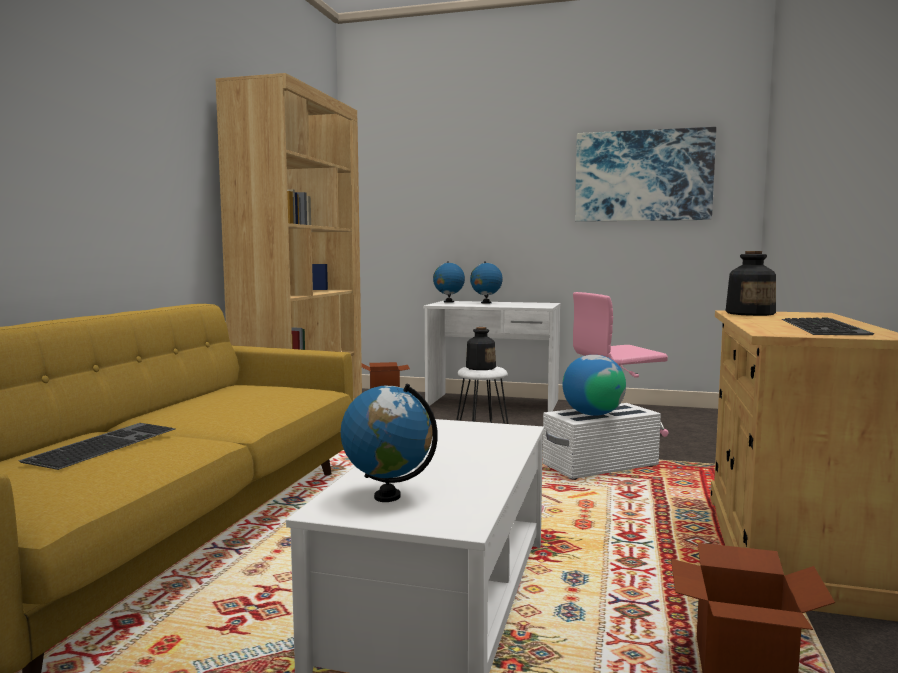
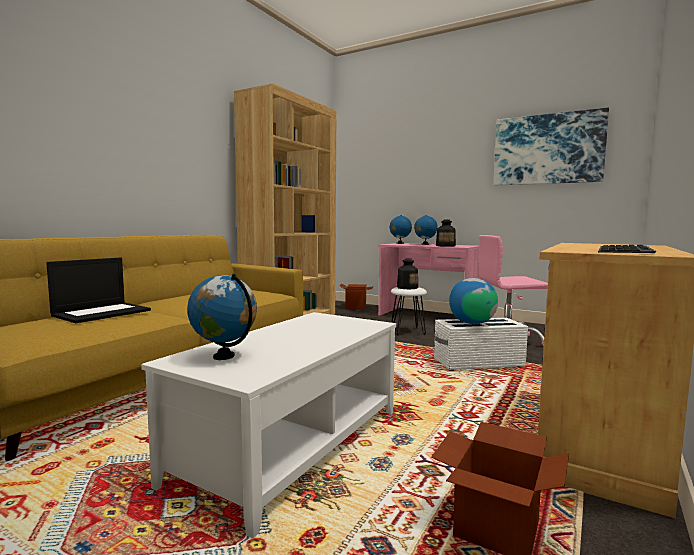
camera: 15 degrees right, 0 degrees up
(103, 444) = (102, 313): keyboard -> laptop
(493, 404) = (427, 316): white desk -> pink desk
(750, 313) = (584, 244): bottle -> bottle (445, 246)

